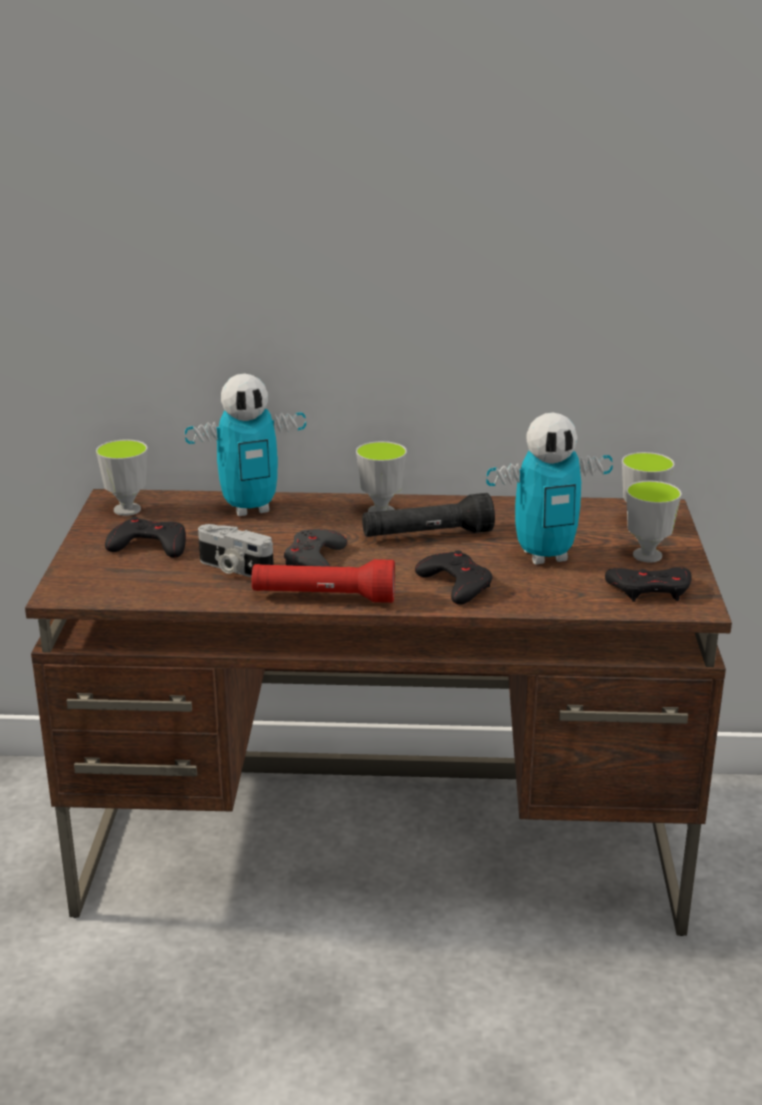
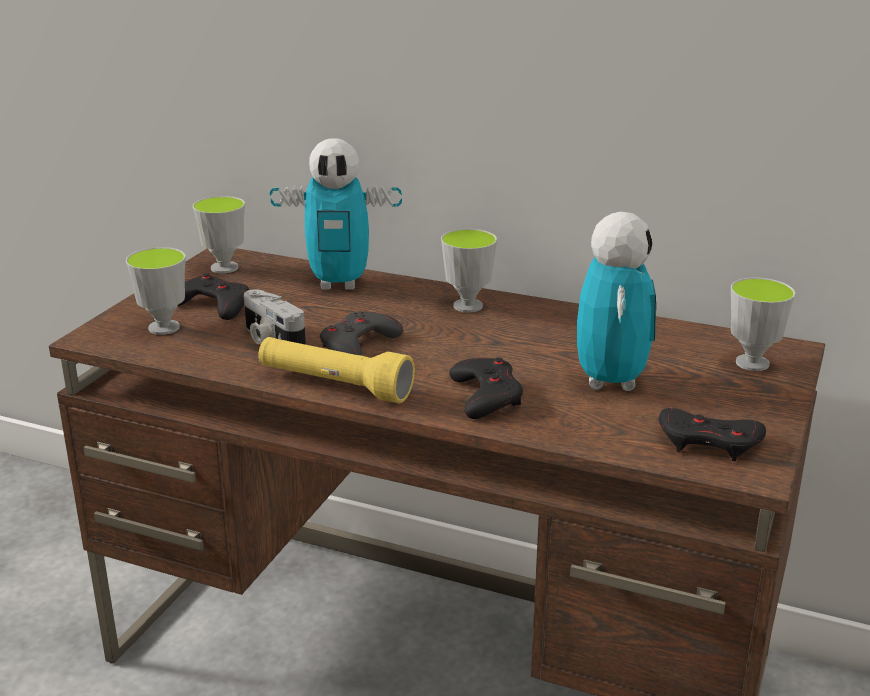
camera: 20 degrees right, 0 degrees up
(323, 598) = (334, 386): red flashlight -> yellow flashlight
(427, 536) = (496, 338): black flashlight -> none
(545, 556) = (610, 381): toy robot -> toy robot turned 90 degrees counterclockwise
(647, 556) = (733, 401): cup -> cup (164, 328)

